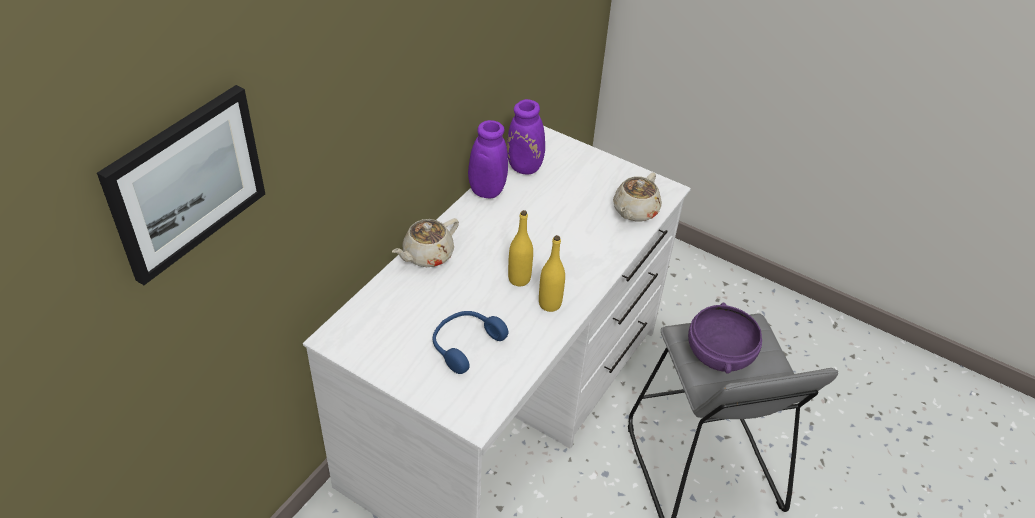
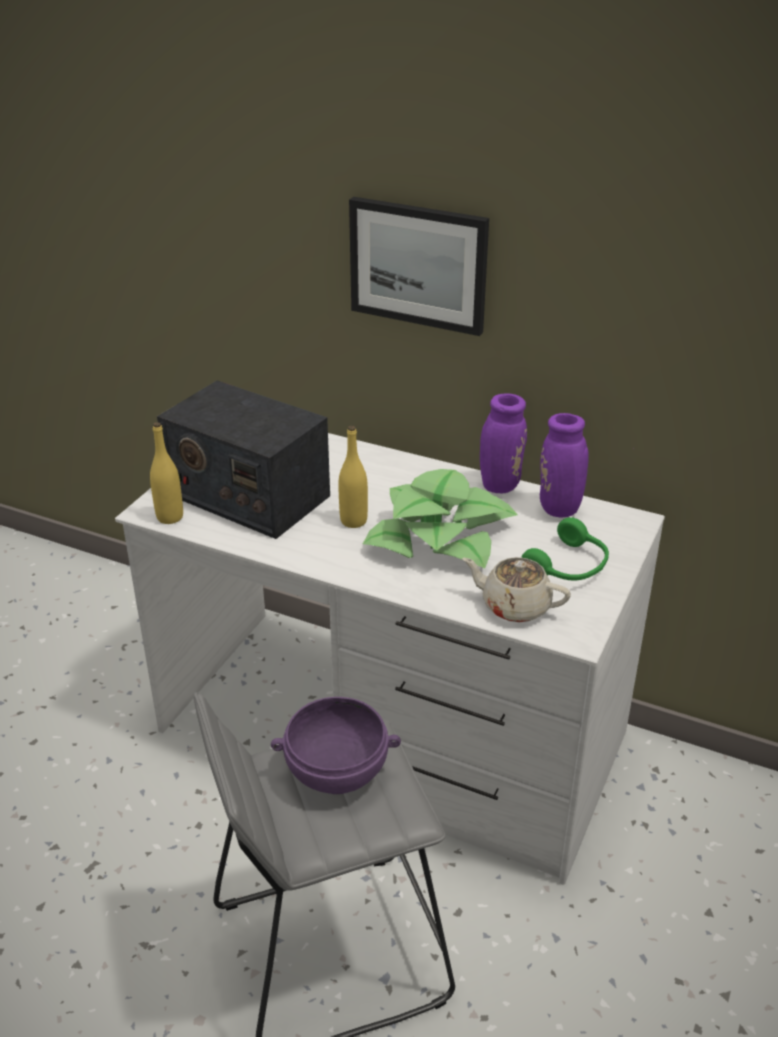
camera: 85 degrees right, 10 degrees down
(185, 182) = (160, 155): picture -> picture (418, 264)
(427, 255) = (375, 459): beige teapot -> none
(465, 344) = (248, 495): blue headphones -> radio
(550, 233) = (440, 537): none -> potted plant
(550, 304) = (317, 545): yellow bottle -> yellow bottle (170, 517)
(594, 178) = (569, 567): none -> green headphones

